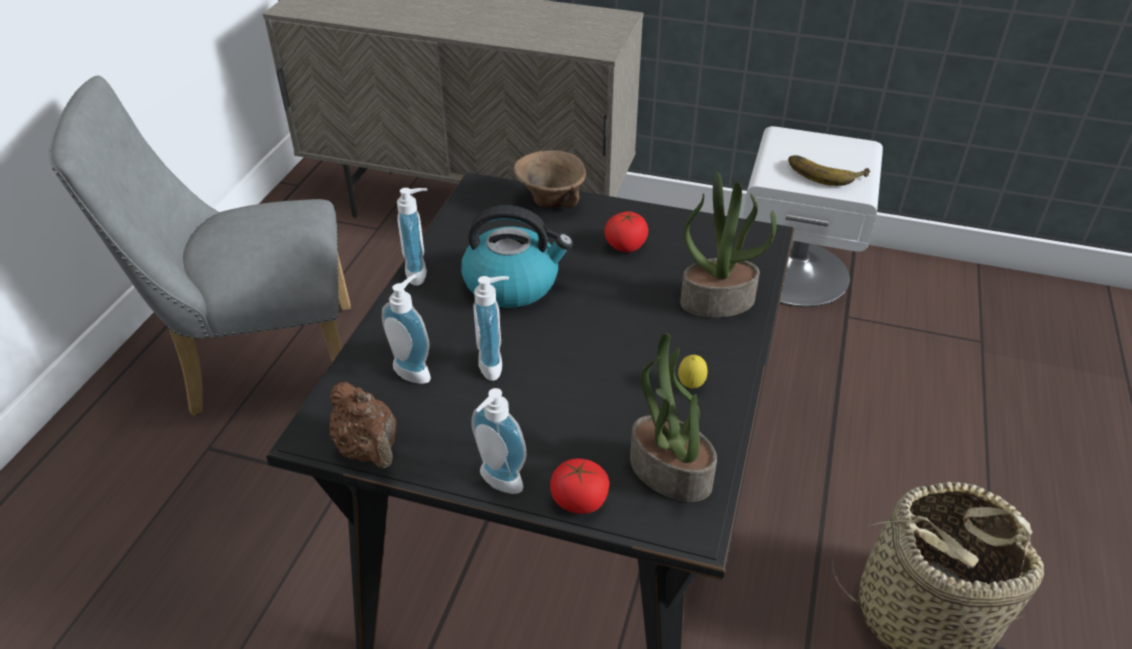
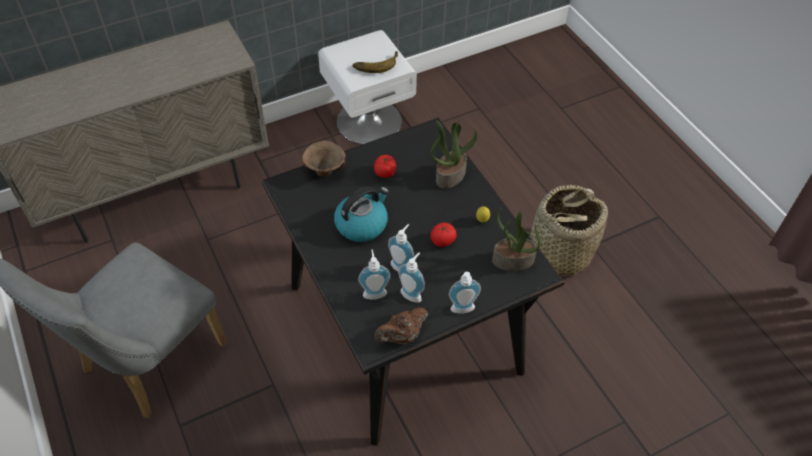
camera: 45 degrees left, 10 degrees up
(369, 450) = (401, 336): brown teapot -> brown teapot turned 135 degrees clockwise
(421, 273) = (315, 247): soap dispenser -> soap dispenser (412, 293)
(579, 501) = (496, 294): tomato -> tomato (442, 241)

